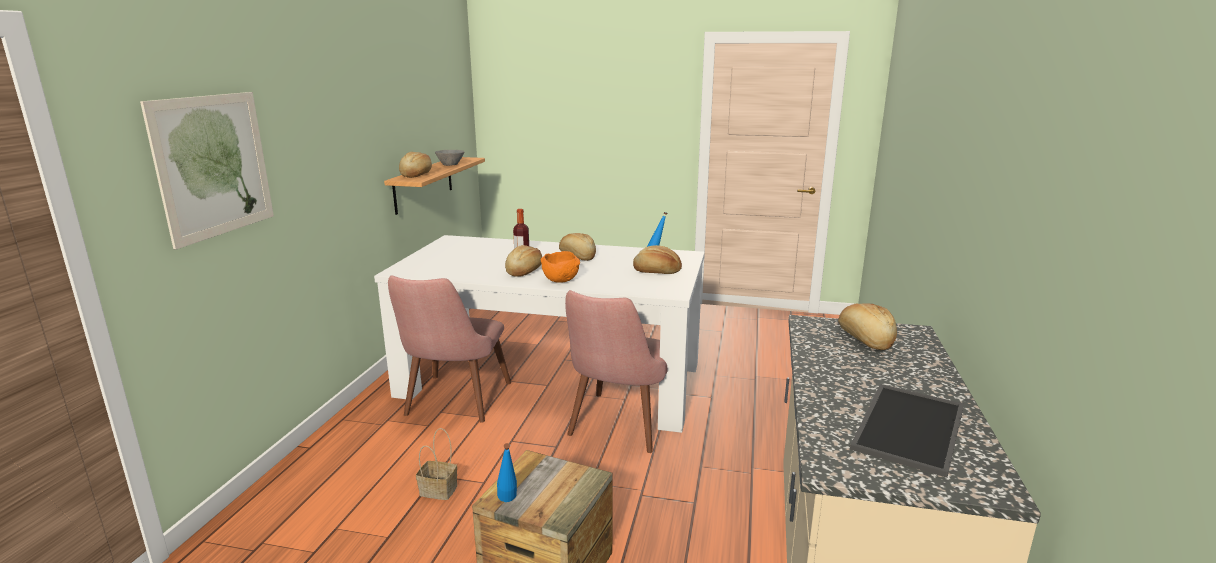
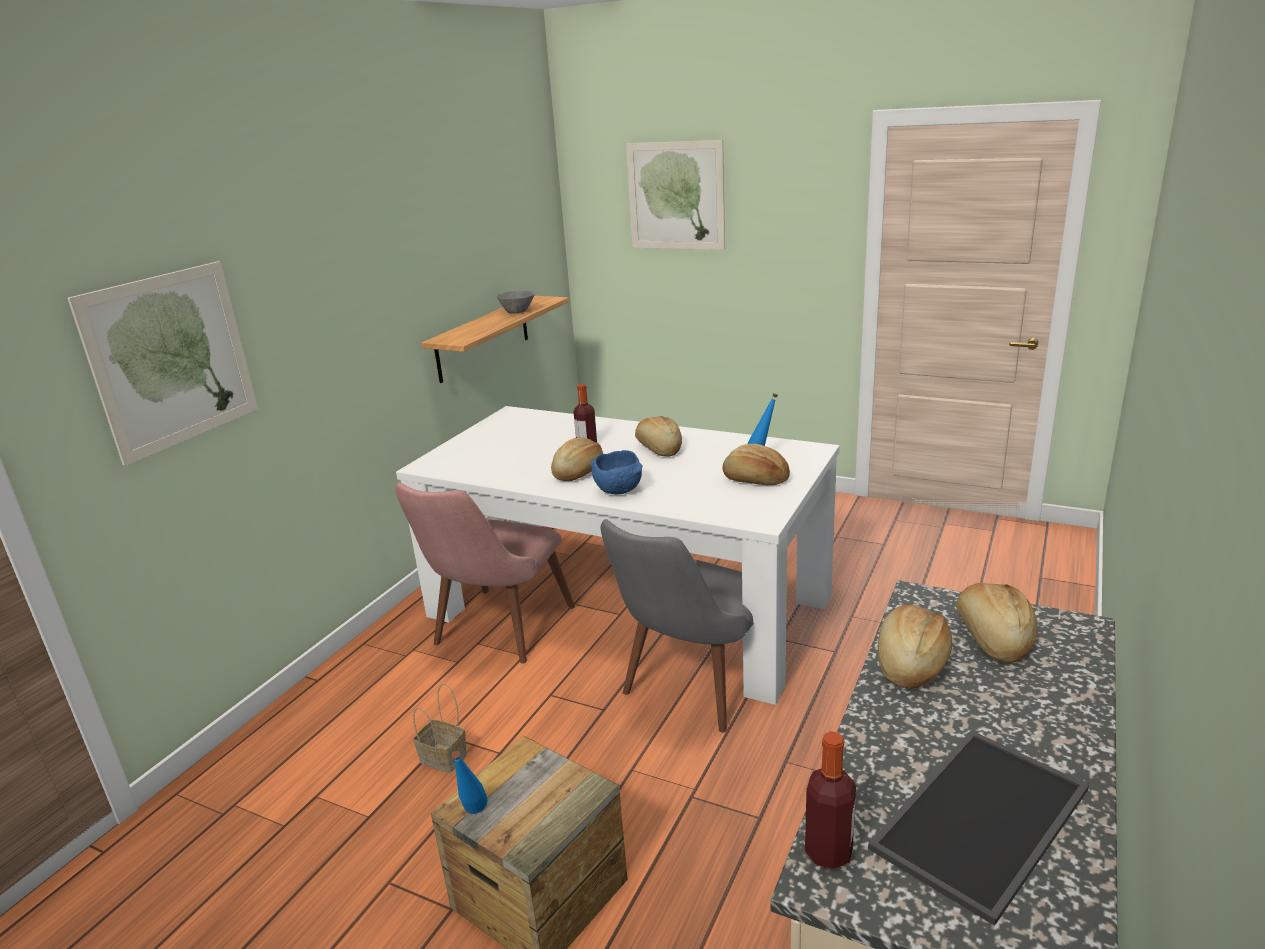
camera: 15 degrees right, 5 degrees up
(416, 175) = (464, 331): bread -> bread (910, 662)
(561, 281) = (620, 491): orange bowl -> blue bowl
(563, 87) = (676, 196): none -> picture
(618, 429) = (691, 691): pink chair -> grey chair
(826, 454) = (828, 853): none -> bottle

